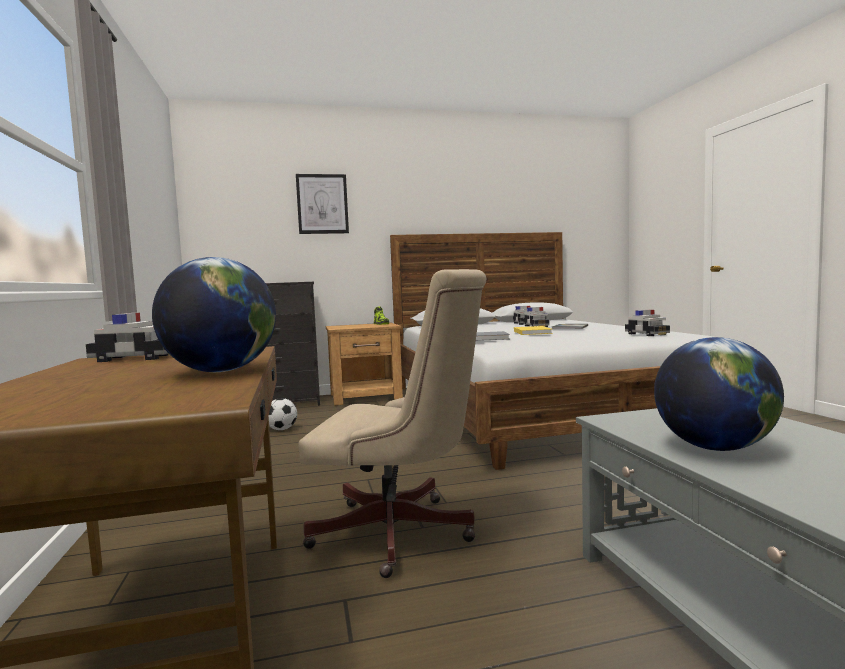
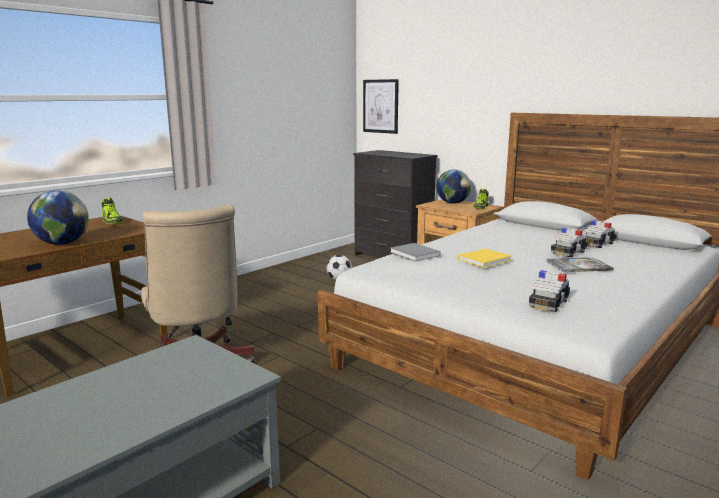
camera: 55 degrees right, 10 degrees up
(135, 358) = (112, 222): toy car -> shoe
(322, 204) = (454, 78): picture -> picture (380, 106)
(714, 448) = (125, 379): globe -> globe (452, 203)

